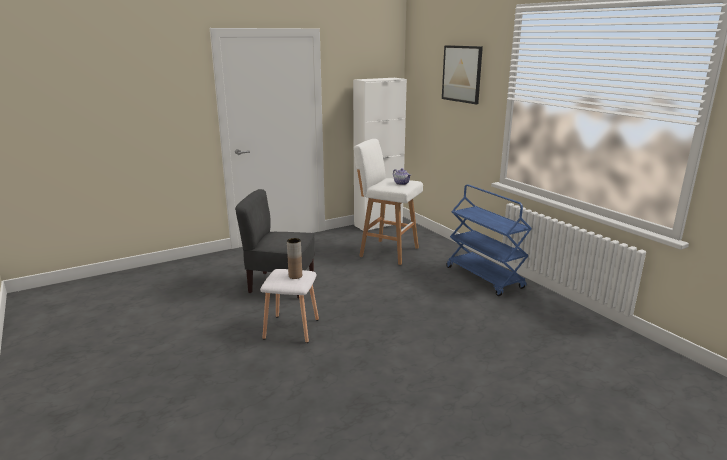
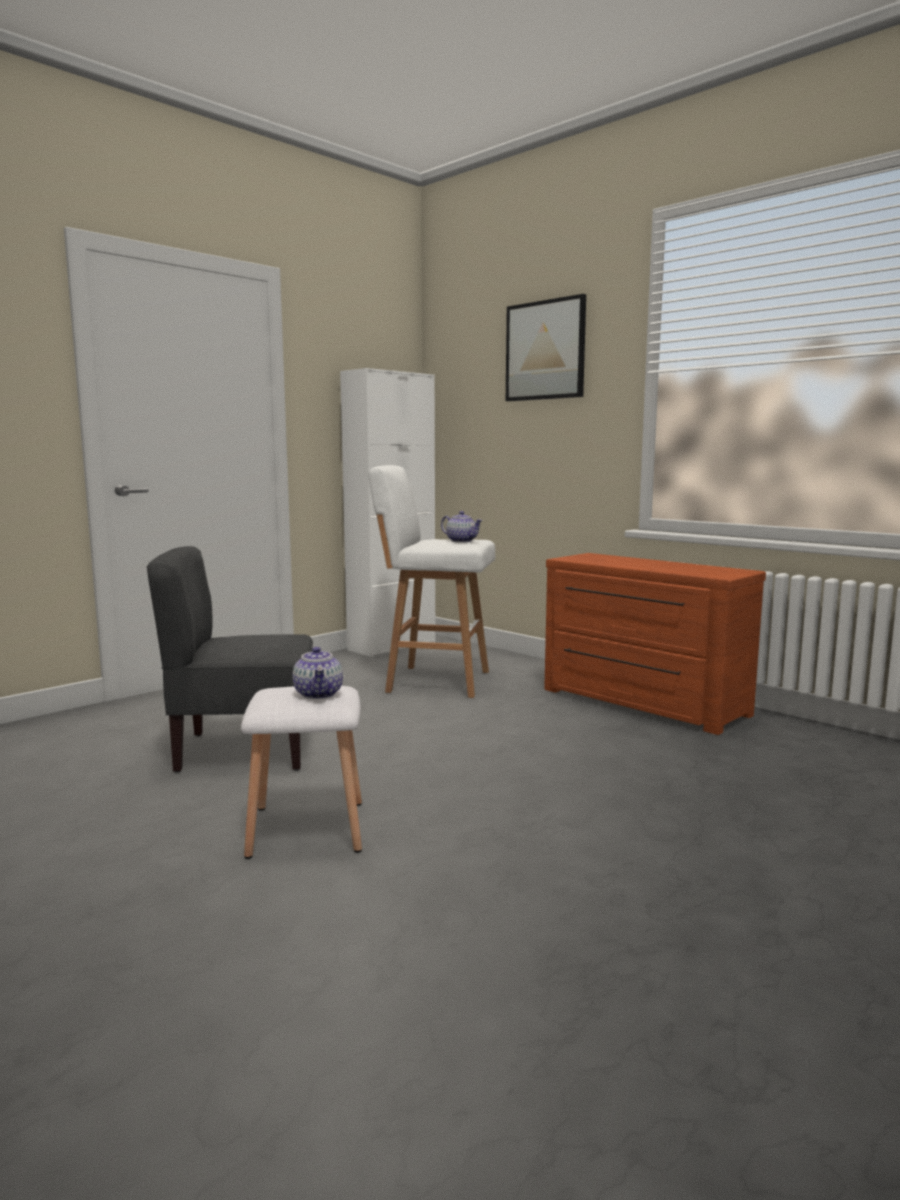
camera: 15 degrees left, 10 degrees down
(295, 276) = (319, 694): brown vase -> teapot
(485, 278) = (640, 703): blue cart -> brown dresser

